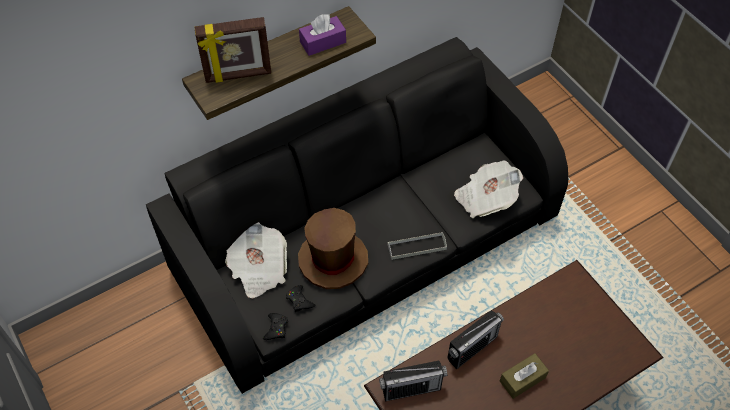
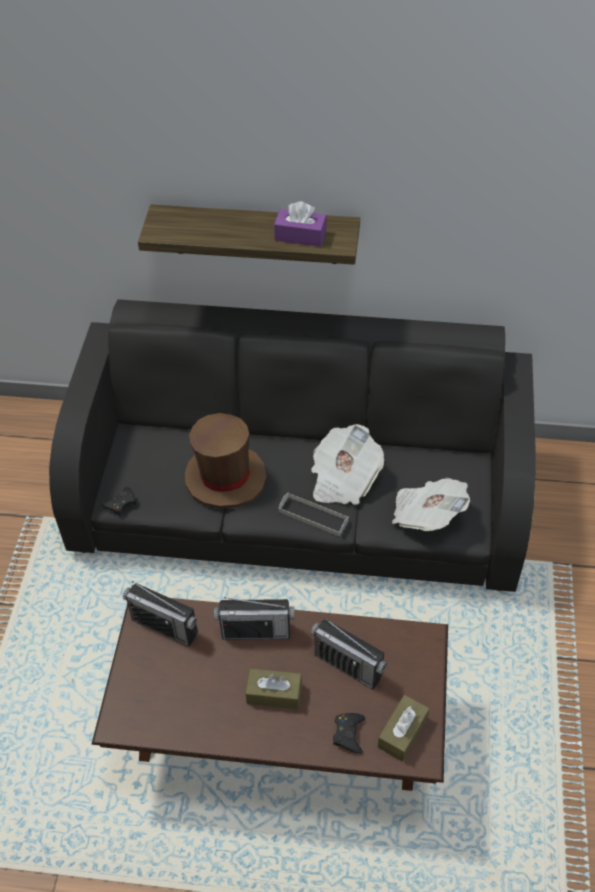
camera: 40 degrees right, 5 degrees down
(238, 75) = (197, 225): picture frame -> none
(258, 269) = (156, 445): newspaper -> newspaper (343, 479)
(299, 300) = (163, 494): black game controller -> black game controller (348, 734)
(547, 328) = (348, 665): none -> radio
(616, 345) = (402, 732): none -> brown tissue box

